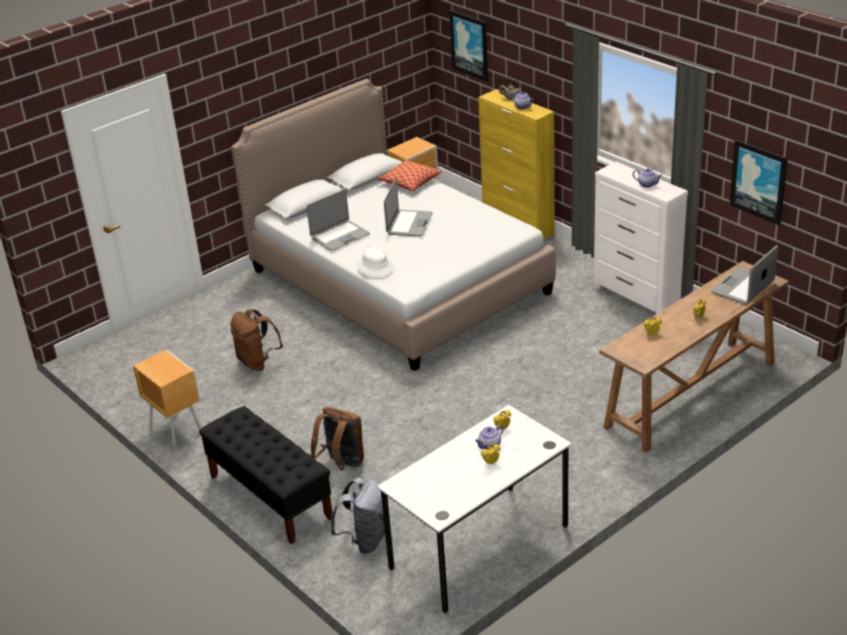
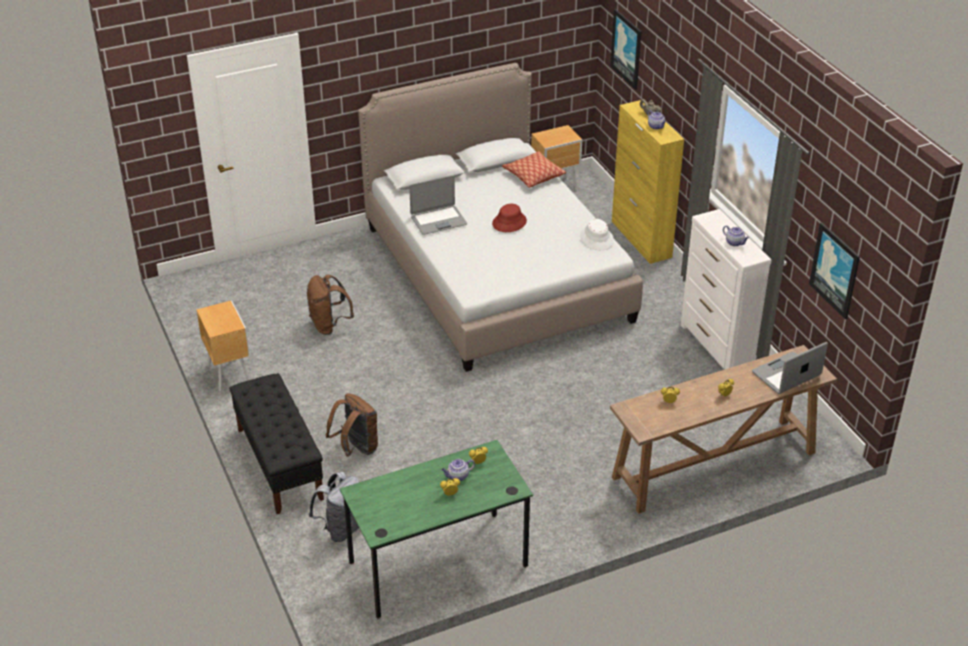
camera: 15 degrees right, 5 degrees up
(375, 267) = (454, 262): white hat -> white hat (597, 238)
(409, 224) = (509, 222): laptop -> red hat
(479, 547) = (438, 564): white desk -> green desk

